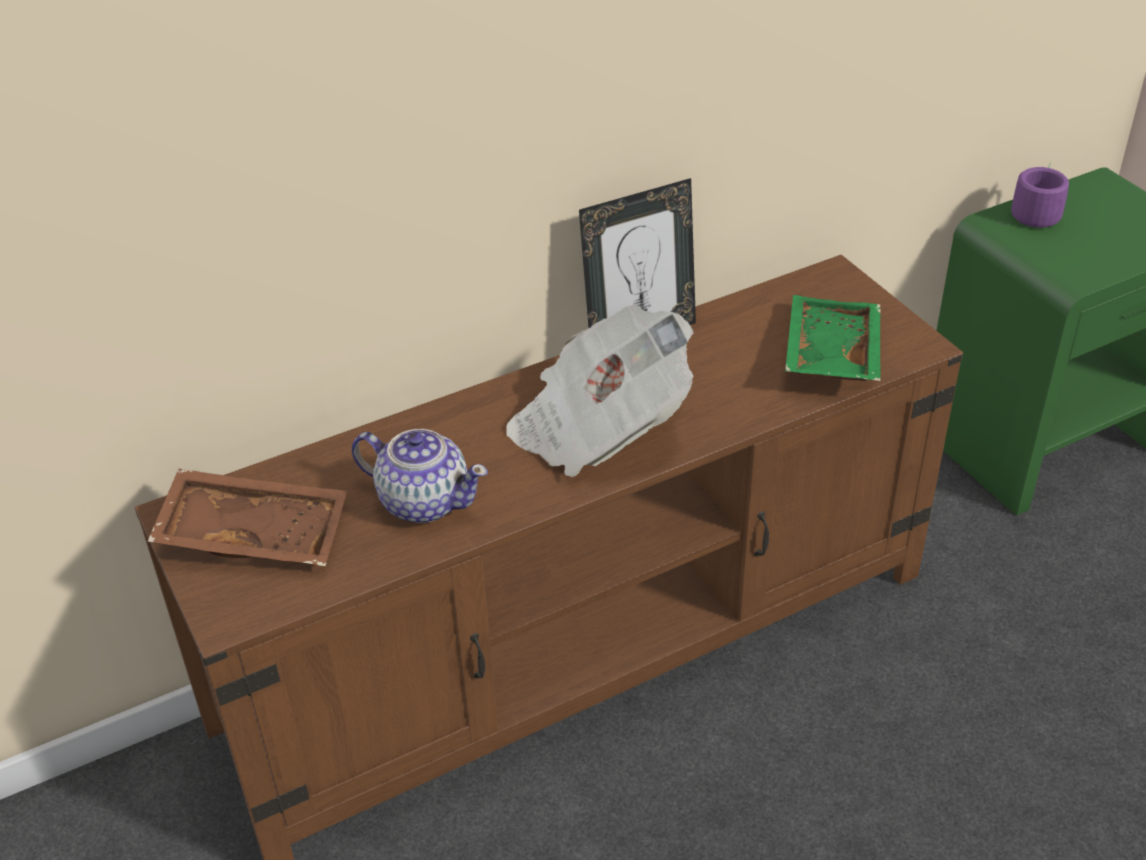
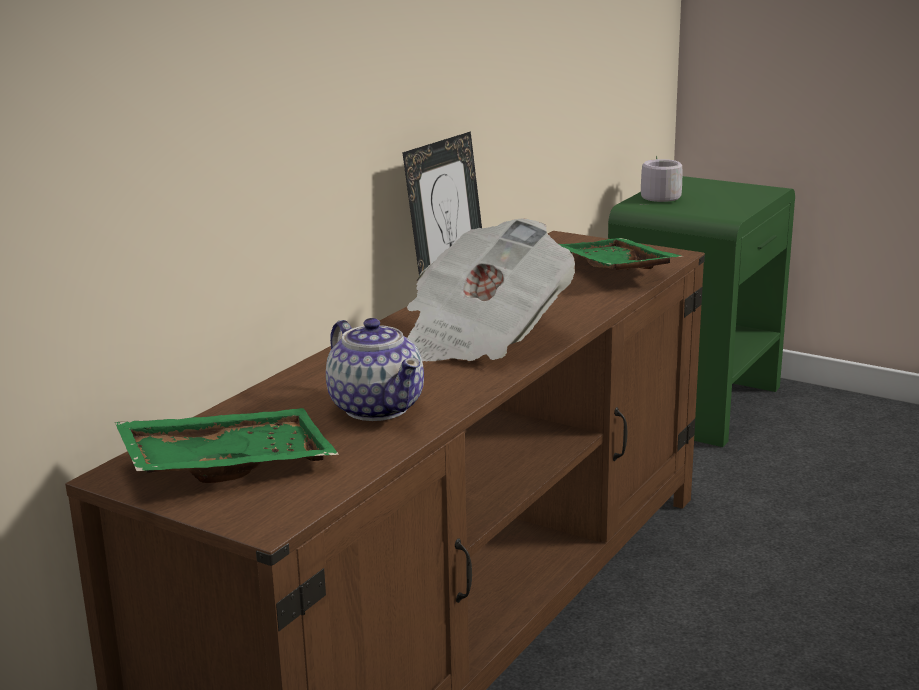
camera: 30 degrees left, 20 degrees down
(255, 532) = (227, 464): brown tray -> green tray
(423, 500) = (376, 407): teapot -> teapot turned 60 degrees clockwise
(1033, 213) = (657, 197): purple mug -> grey mug

